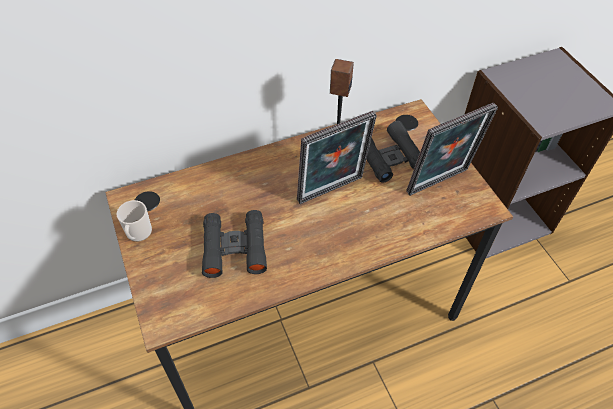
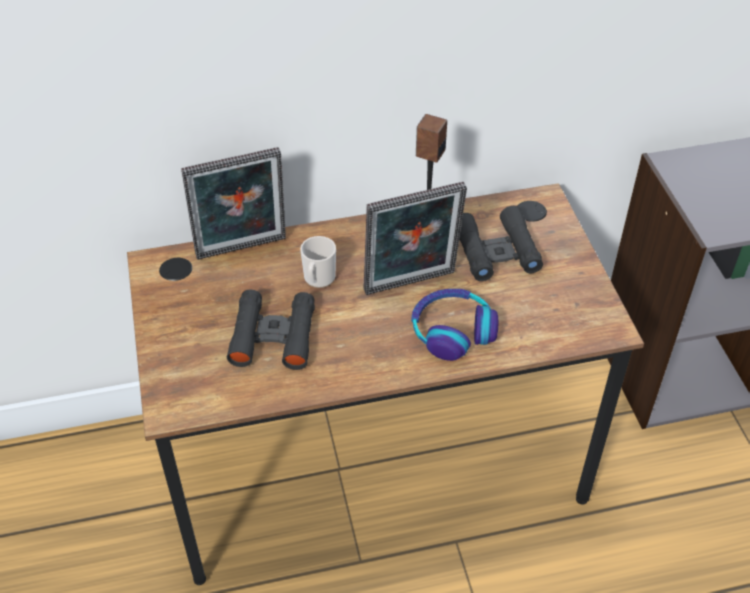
camera: 10 degrees right, 5 degrees down
(138, 234) = (158, 305): mug -> mug (318, 279)
(371, 225) = (452, 330): none -> headphones
(439, 183) = (555, 291): picture frame -> picture frame (242, 250)

